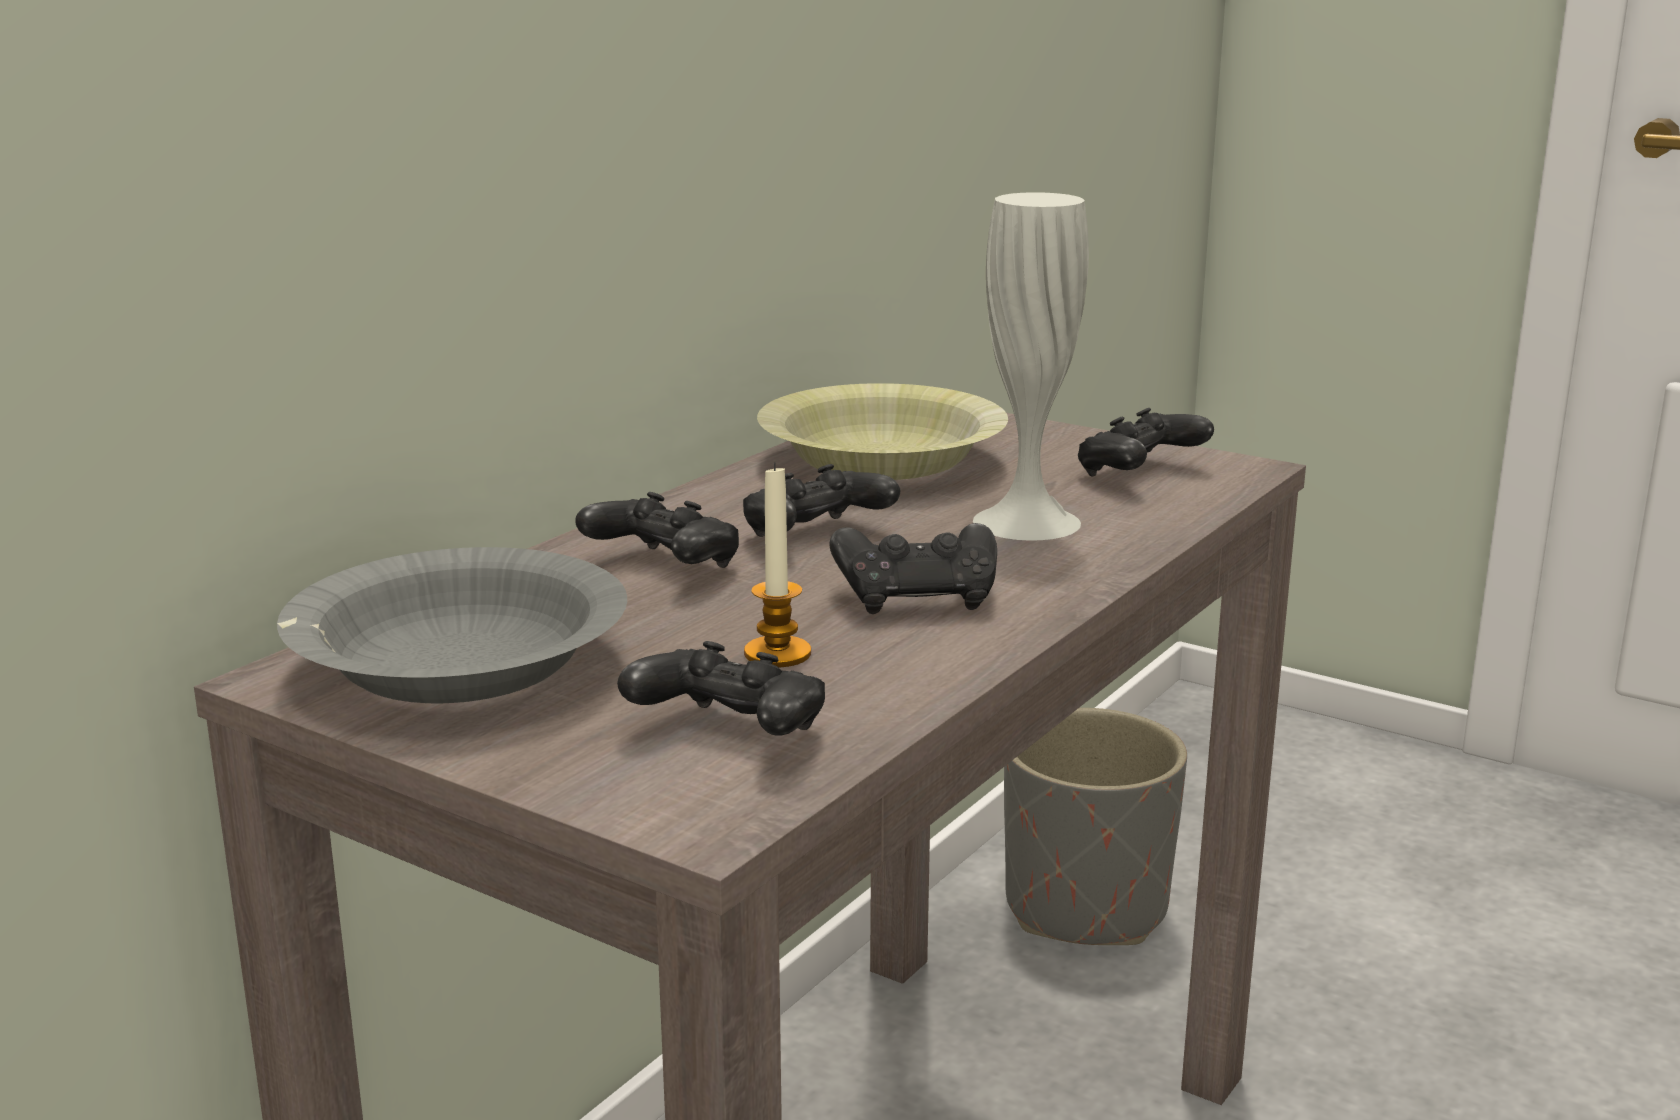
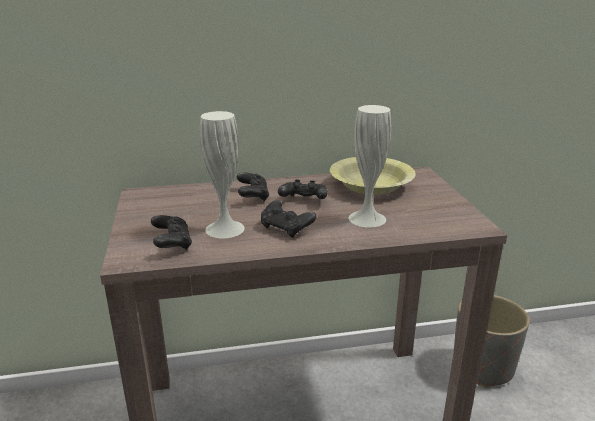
camera: 45 degrees right, 5 degrees up
(459, 666) = (165, 203): grey bowl -> none
(777, 654) = (225, 229): candle -> white vase
(1139, 474) = (438, 216): black game controller -> none

